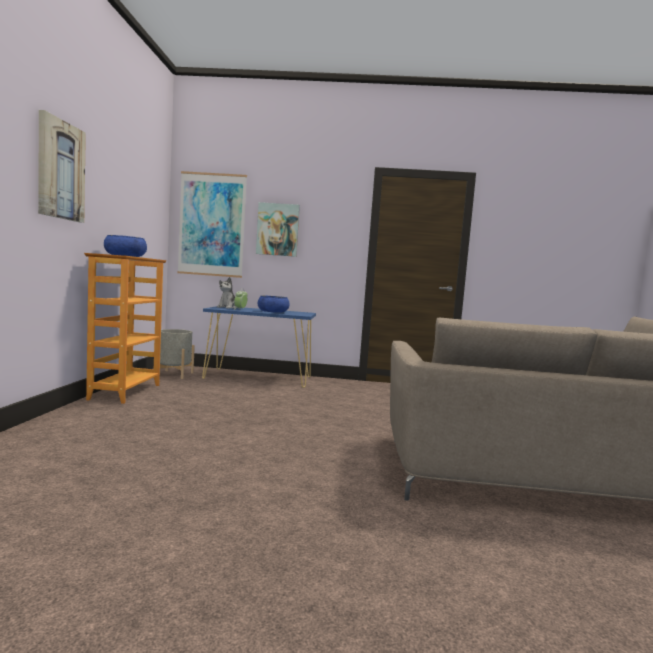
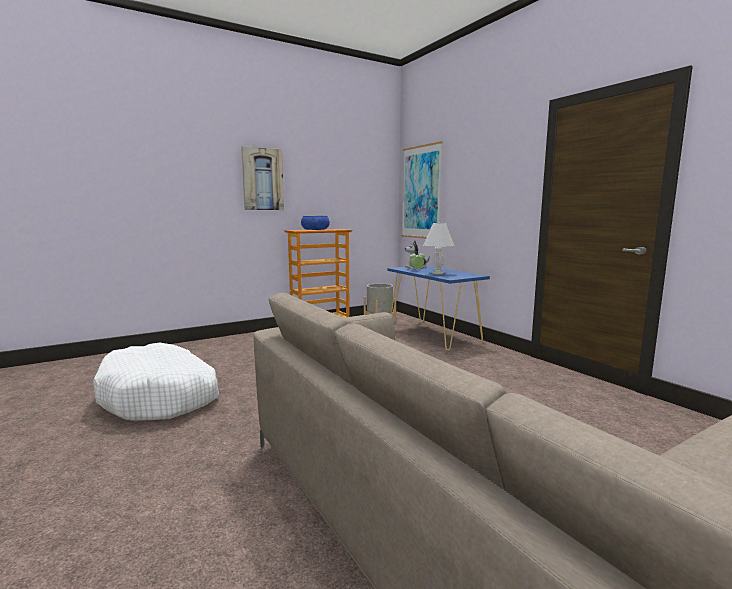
camera: 55 degrees right, 5 degrees up
(166, 522) = (161, 397): none -> white dog bed
(273, 312) = (437, 273): blue bowl -> white table lamp
(277, 229) = (463, 190): picture -> none

